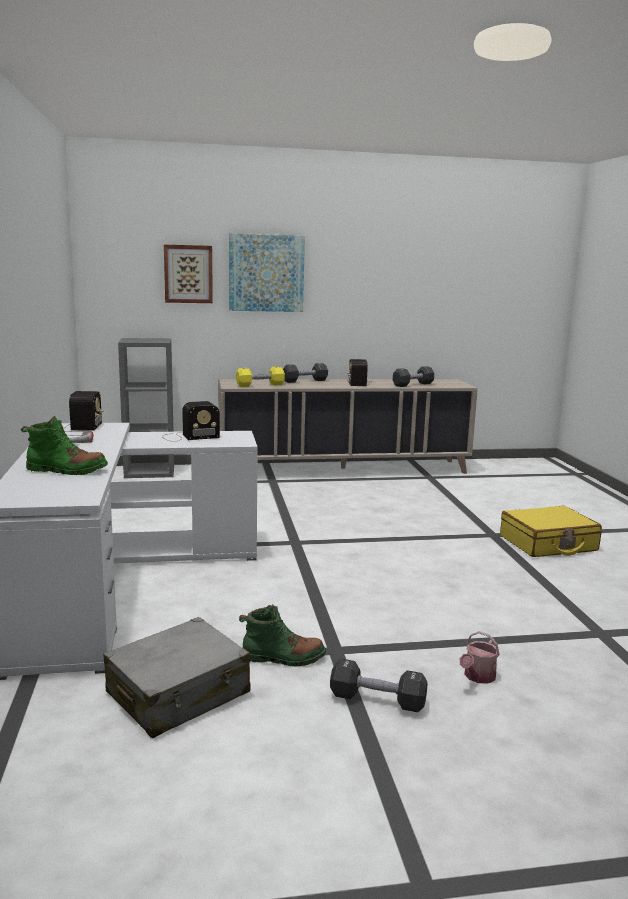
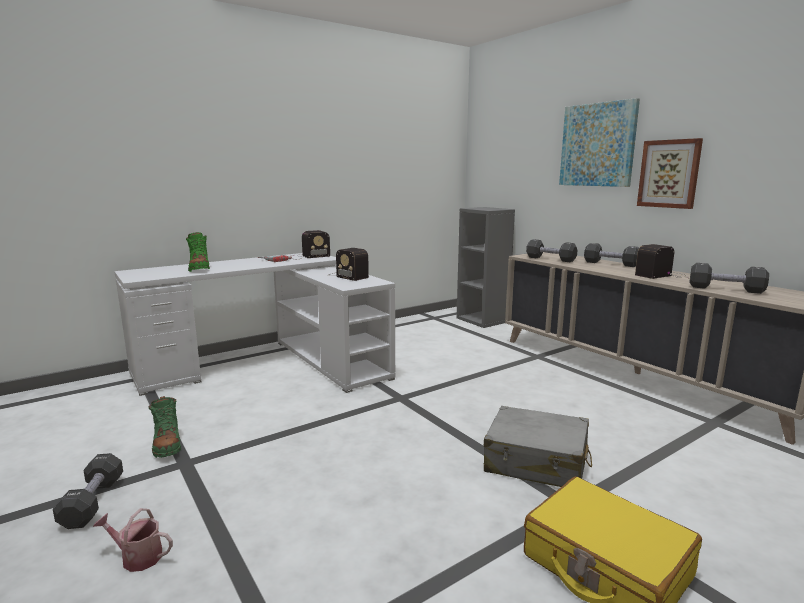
camera: 65 degrees right, 0 degrees up
(179, 694) = (110, 422): grey suitcase -> grey suitcase (536, 462)
(188, 274) = (534, 150): picture -> picture (669, 174)
(260, 385) = (550, 259): yellow dumbbell -> black dumbbell

